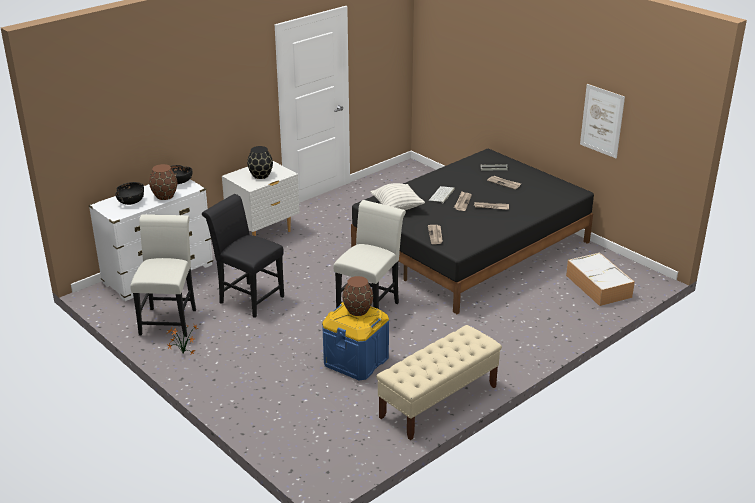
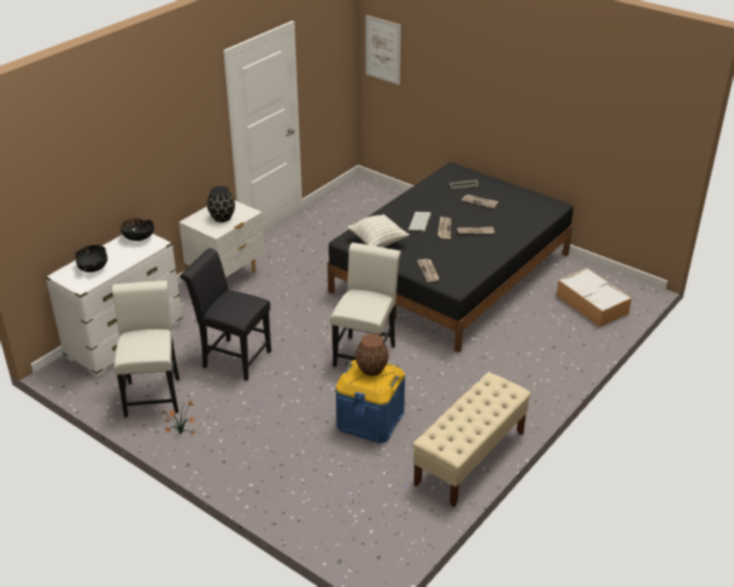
camera: 10 degrees left, 5 degrees up
(165, 196) = (129, 257): brown vase -> none
(602, 121) = (582, 131): picture -> picture (383, 50)

